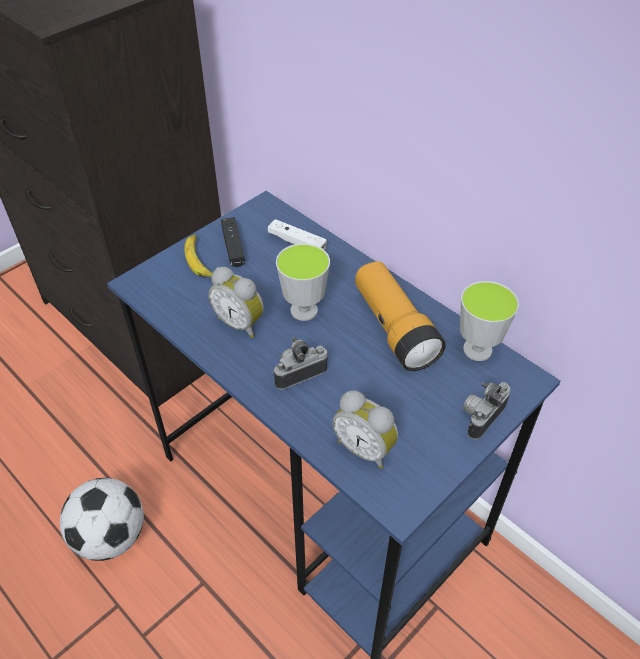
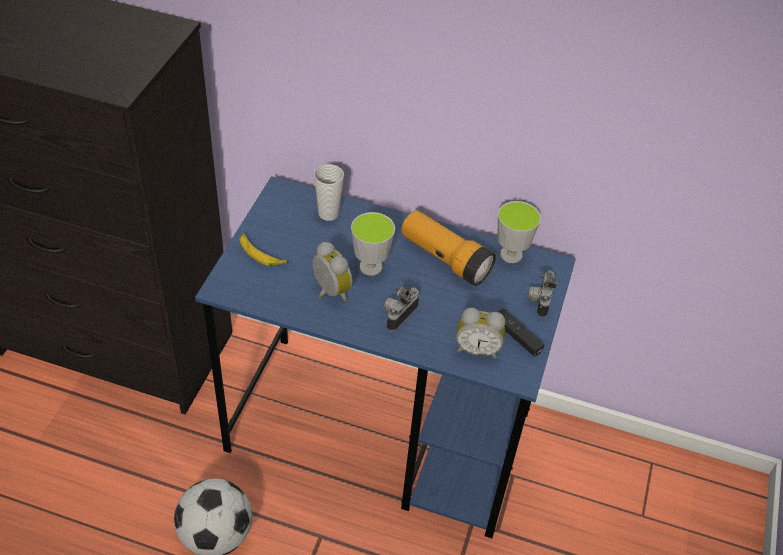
camera: 30 degrees left, 0 degrees up
(233, 247) = (279, 233): black game controller -> black game controller (517, 336)
(241, 323) = (329, 292): alarm clock -> alarm clock turned 135 degrees counterclockwise
(297, 242) = (328, 213): white game controller -> cup

